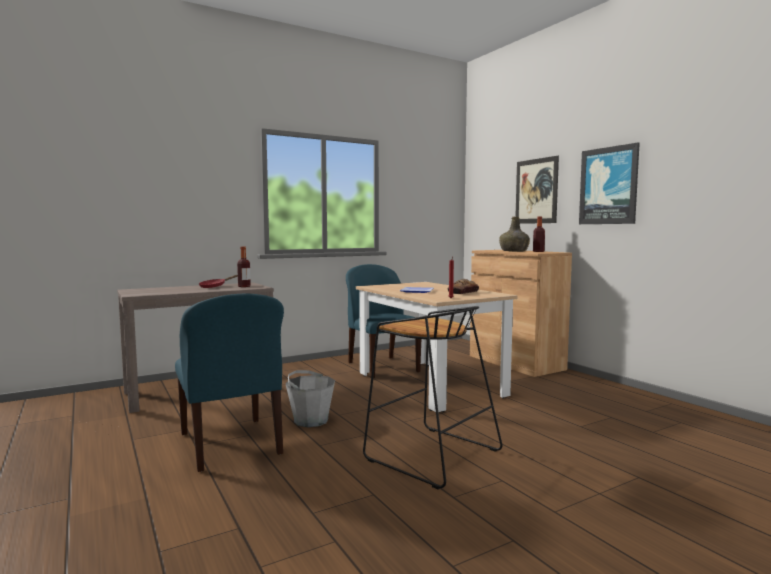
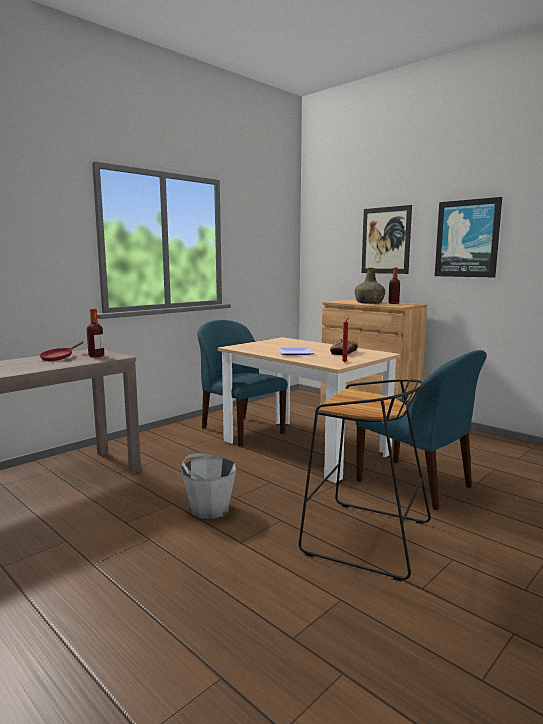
camera: 15 degrees left, 5 degrees up
(231, 445) = (137, 556): blue chair -> blue chair (415, 485)

